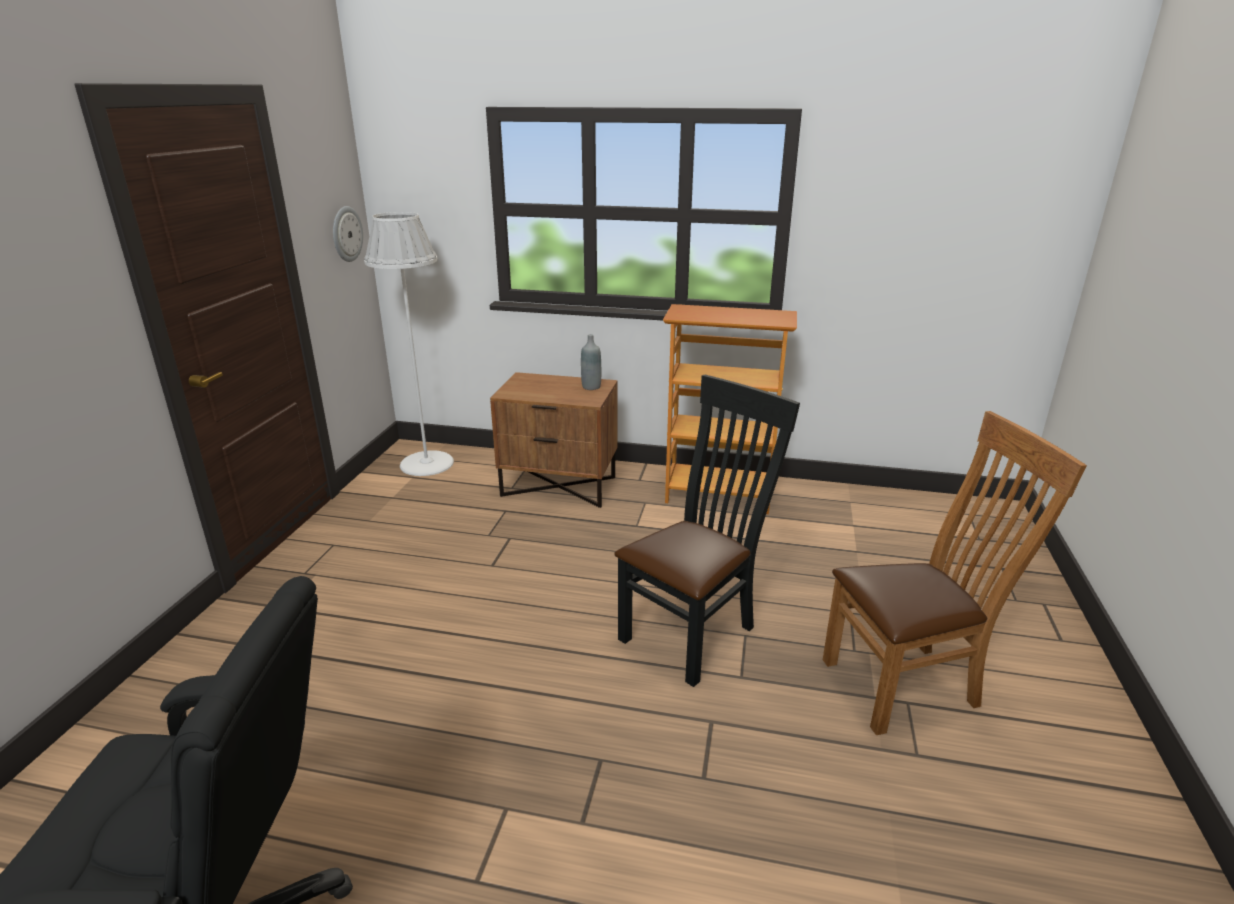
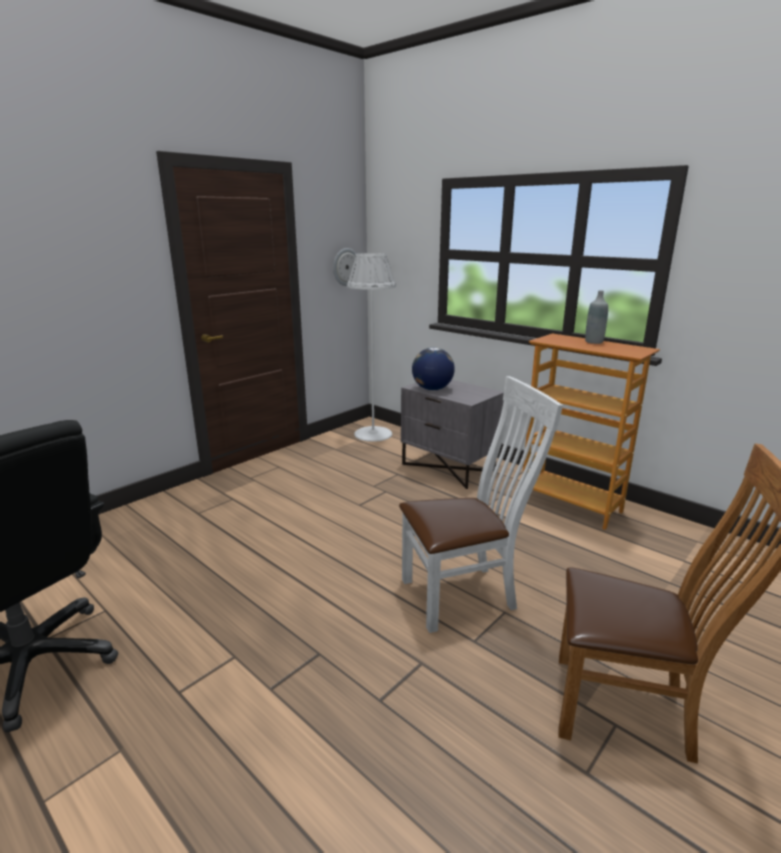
camera: 30 degrees right, 5 degrees down
(531, 393) = (432, 389): none -> globe
(559, 486) = (449, 467): brown nightstand -> grey nightstand
(591, 387) = (479, 392): grey bottle -> grey bottle (594, 342)
(694, 631) = (465, 594): black chair -> white chair

